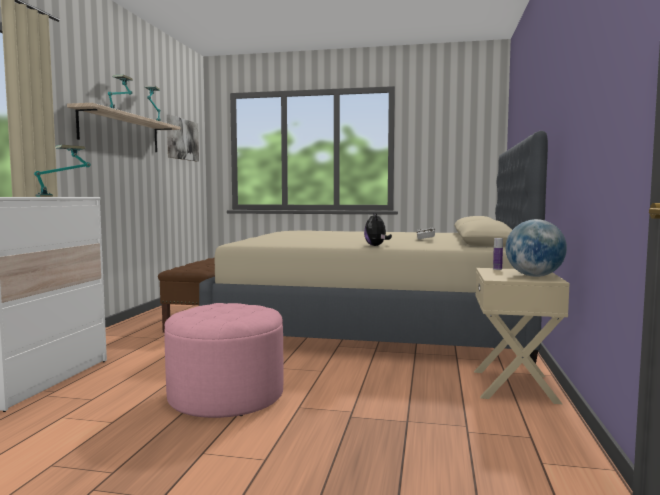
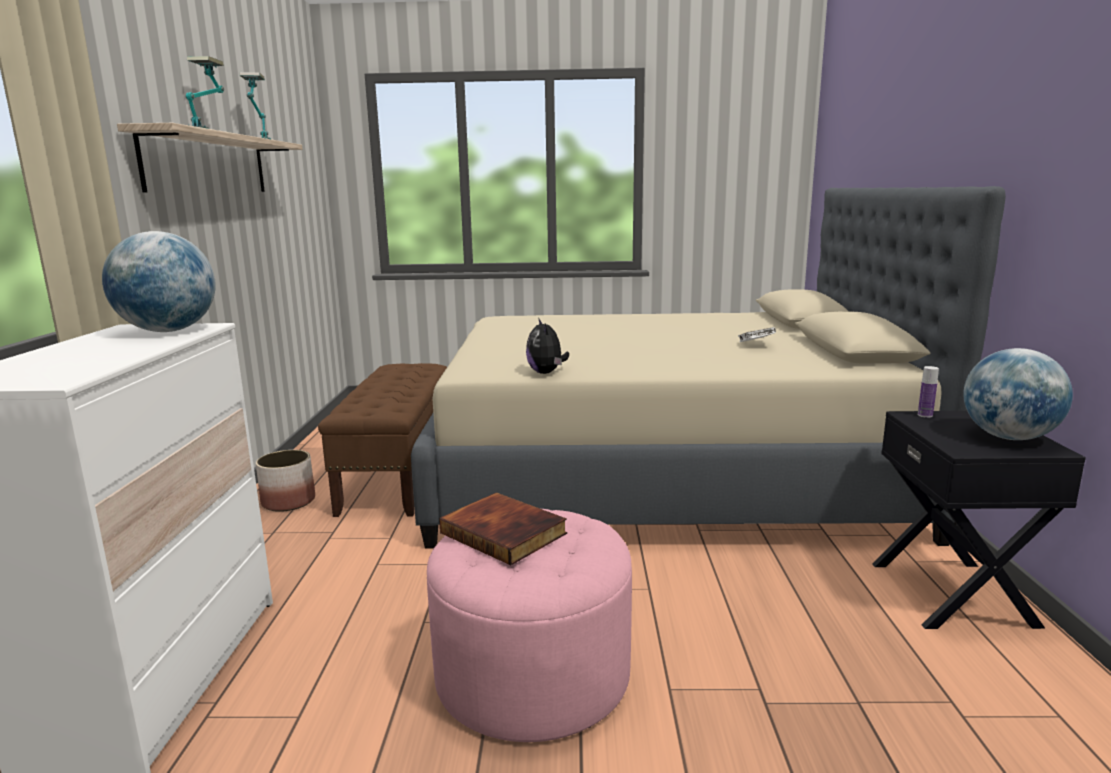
camera: 10 degrees left, 10 degrees up
(64, 196) = (168, 331): table lamp -> globe
(142, 325) = (289, 501): none -> planter
(182, 139) = (295, 161): picture -> none
(215, 308) = (505, 532): none -> book
(376, 246) = (709, 372): plush toy -> plush toy (546, 373)
(516, 386) = (954, 593): beige nightstand -> black nightstand

